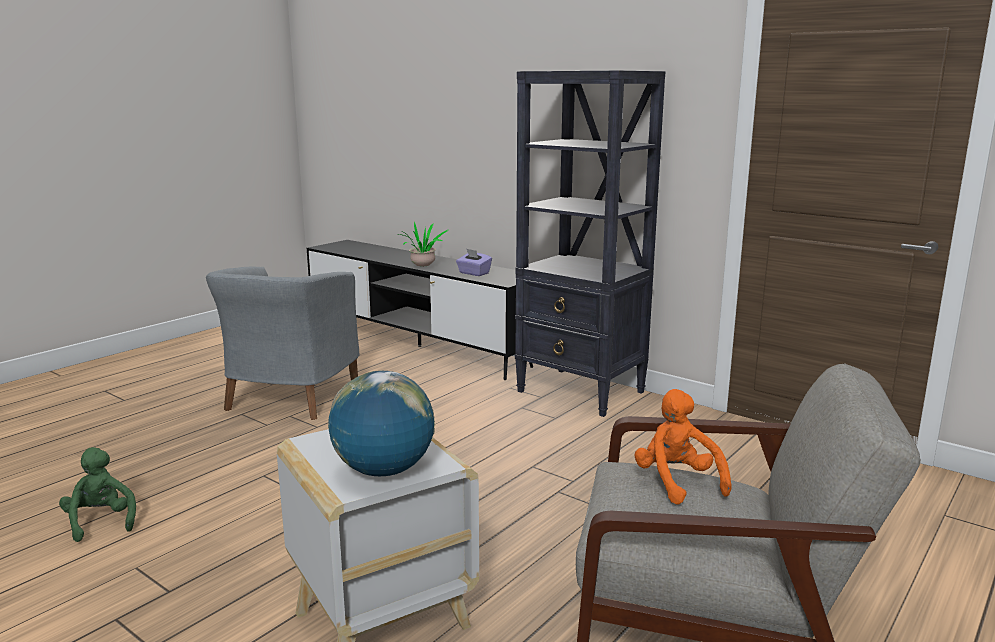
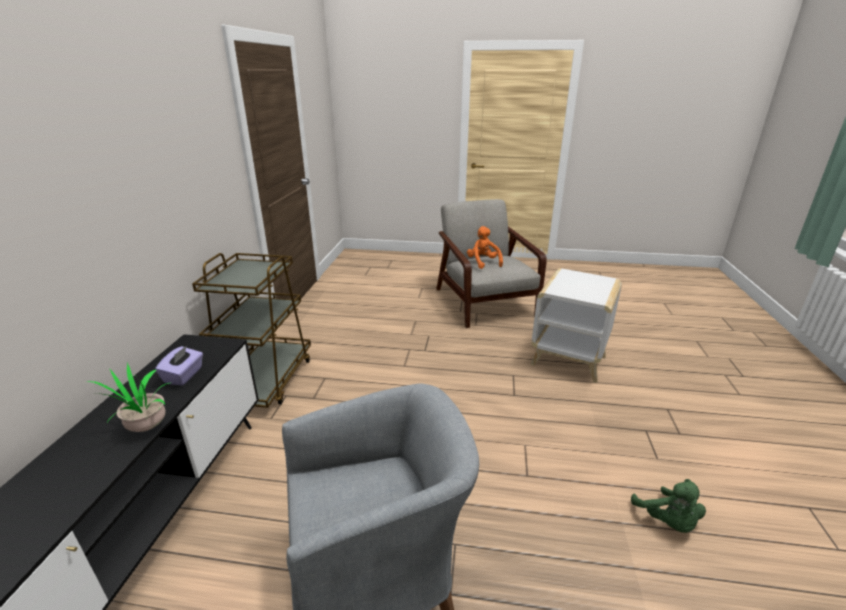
camera: 120 degrees left, 10 degrees up
(101, 521) = (667, 521): green plush toy -> green plush toy turned 45 degrees counterclockwise
(384, 471) = (588, 279): globe -> none
(581, 392) = (266, 380): black bookcase -> brown cart
(677, 482) = (483, 263): orange plush toy -> orange plush toy turned 120 degrees clockwise

